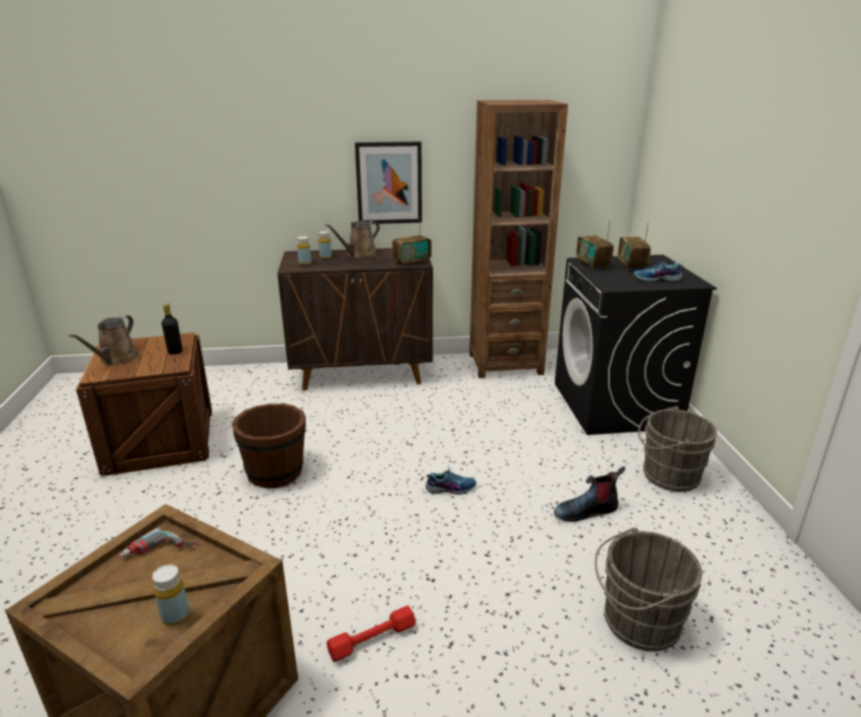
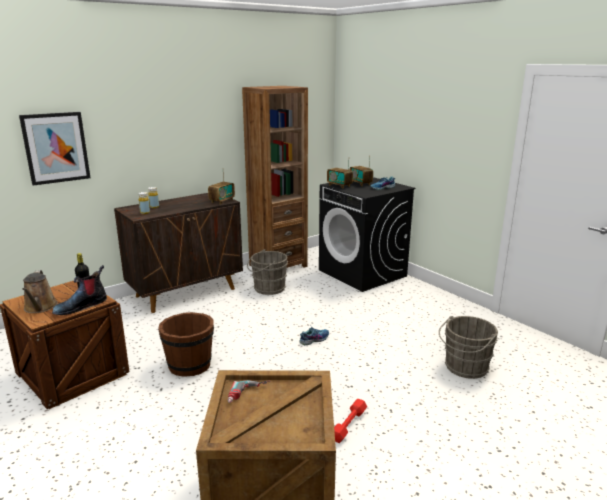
camera: 30 degrees left, 5 degrees down
(175, 616) = (302, 414): yellow bottle -> none
(359, 255) = (177, 202): brown watering can -> none
(389, 183) = (188, 148): picture -> picture (56, 148)
(586, 510) = (396, 328): boot -> boot (81, 306)
(667, 475) = (419, 300): grey bucket -> grey bucket (267, 288)

